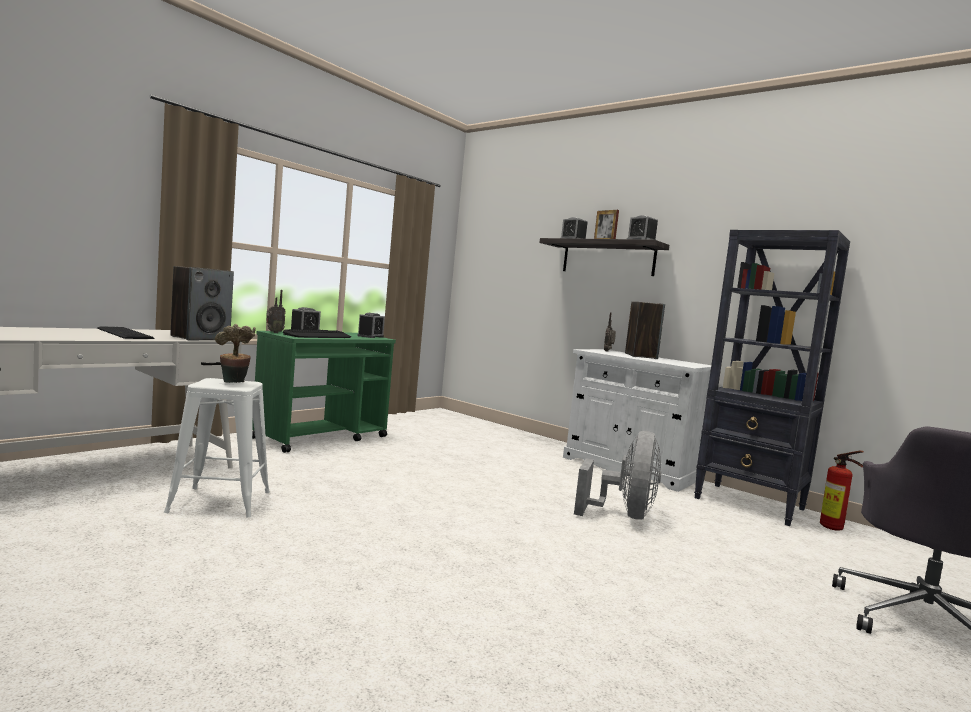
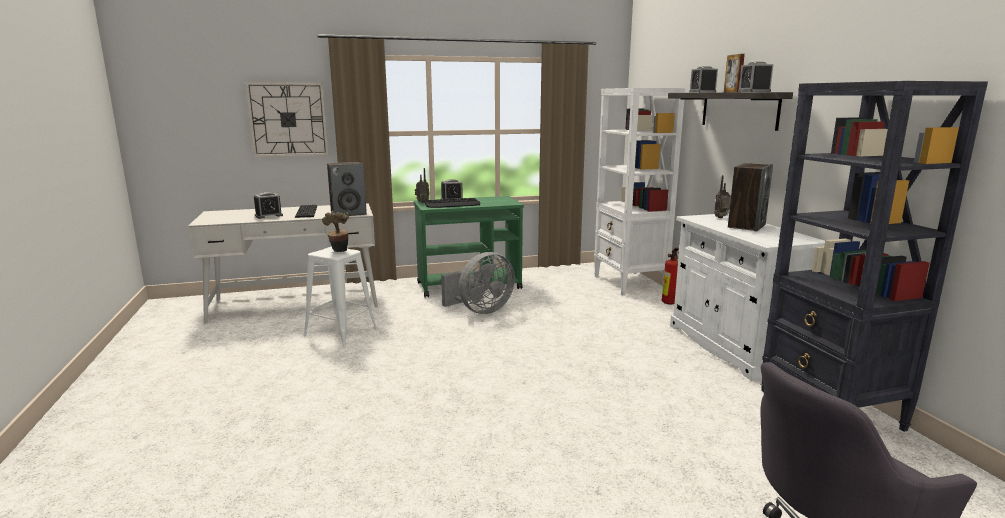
camera: 35 degrees right, 10 degrees up
(82, 201) = (288, 119): none -> wall clock
(370, 336) = (505, 201): alarm clock -> alarm clock (269, 216)
(480, 426) = (629, 283): none -> white bookcase
(623, 515) = (639, 394): grey fan -> grey fan (480, 311)
(834, 528) = (909, 461): fire extinguisher -> fire extinguisher (669, 303)

